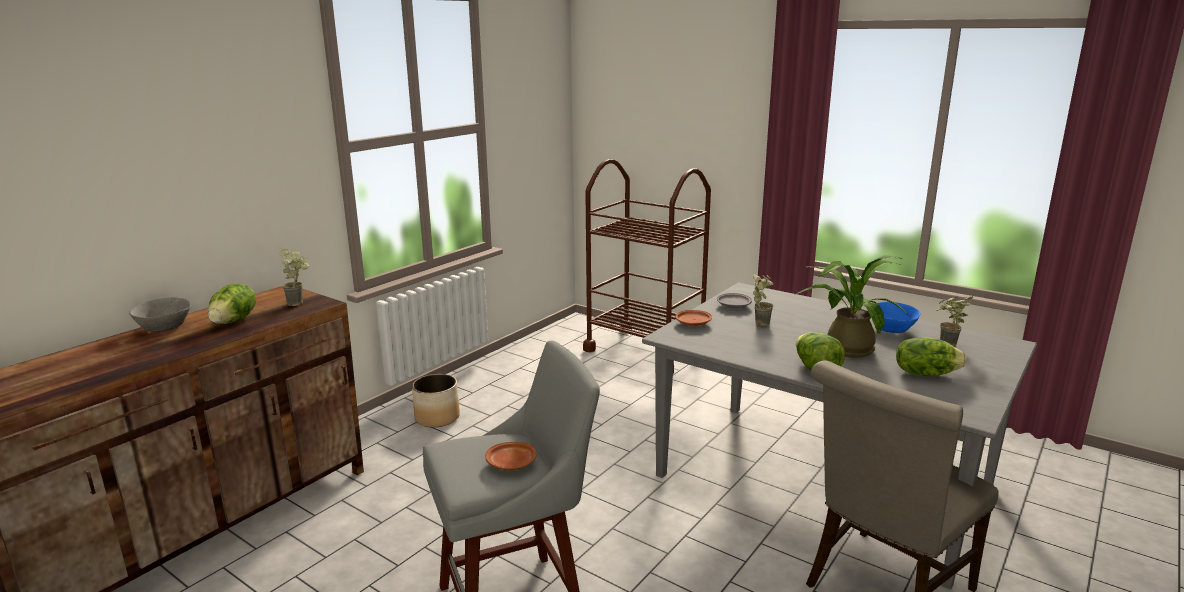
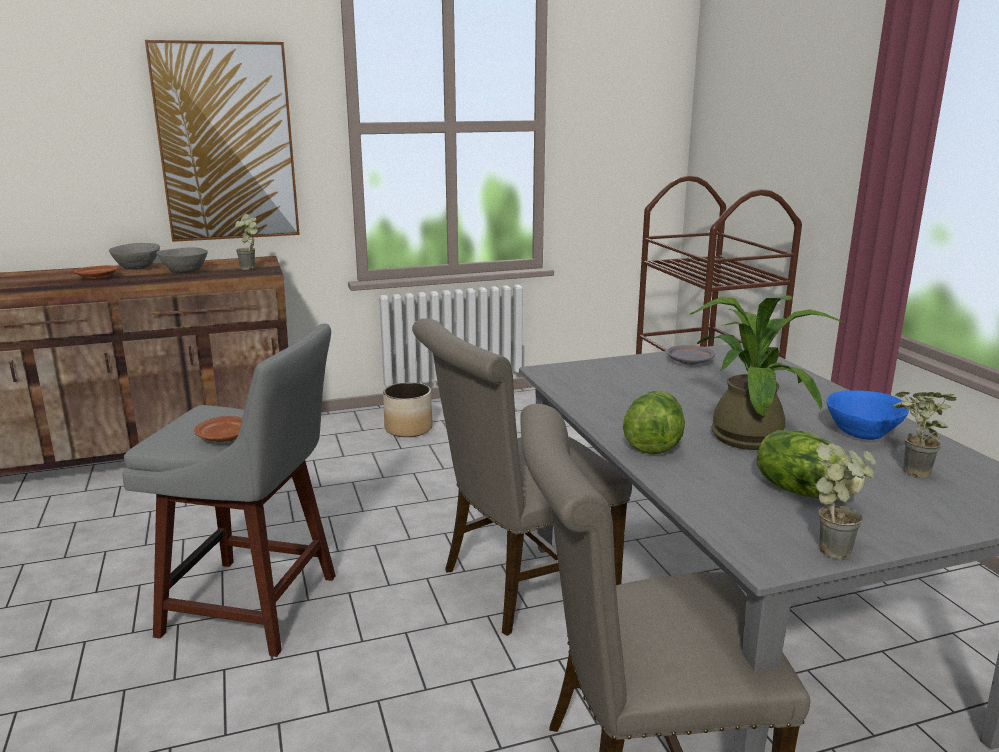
camera: 35 degrees right, 0 degrees up
(230, 177) = (226, 142): none -> picture
(235, 320) = (185, 271): lettuce -> grey bowl
(677, 506) = (519, 585): none -> beige chair
(693, 323) = (603, 367): brown plate -> brown plate (97, 277)
(760, 322) = (689, 383): potted plant -> potted plant (836, 547)

